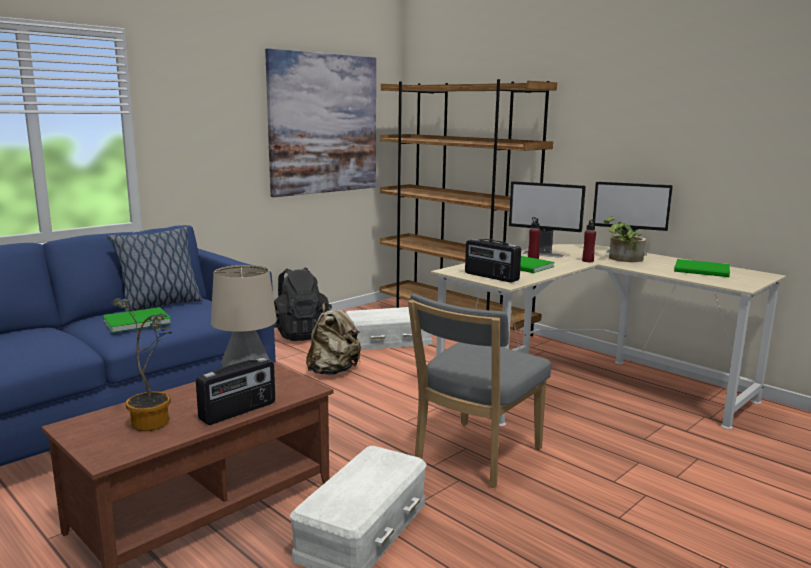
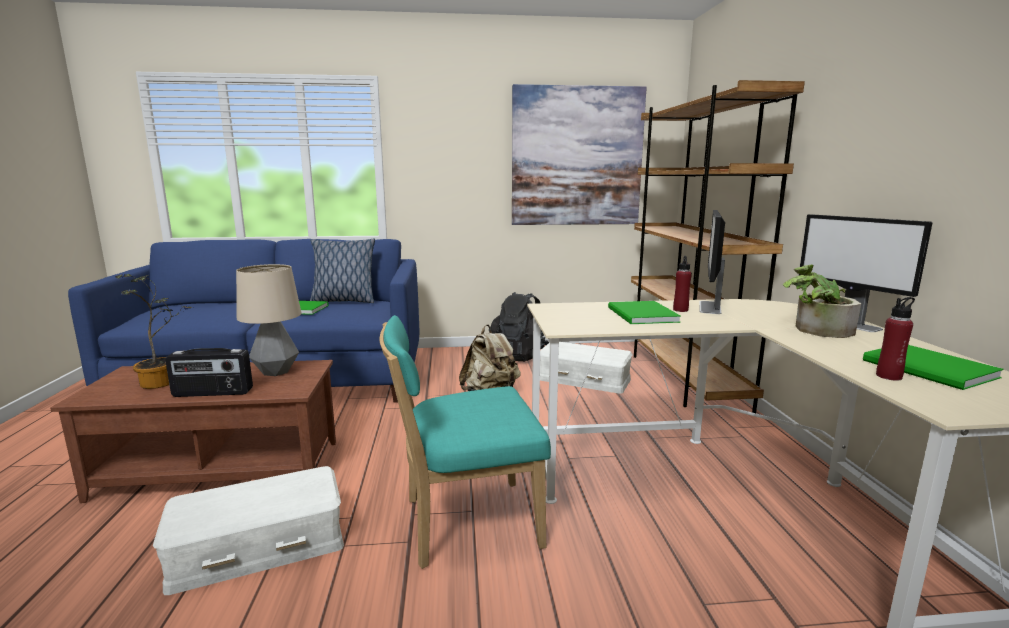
camera: 40 degrees right, 0 degrees up
(474, 456) = (464, 523): grey chair -> turquoise chair
(491, 277) = (567, 319): radio -> none
(543, 254) = (710, 307): monitor -> monitor turned 45 degrees clockwise
(588, 261) = (751, 324): red bottle -> red bottle (889, 376)

